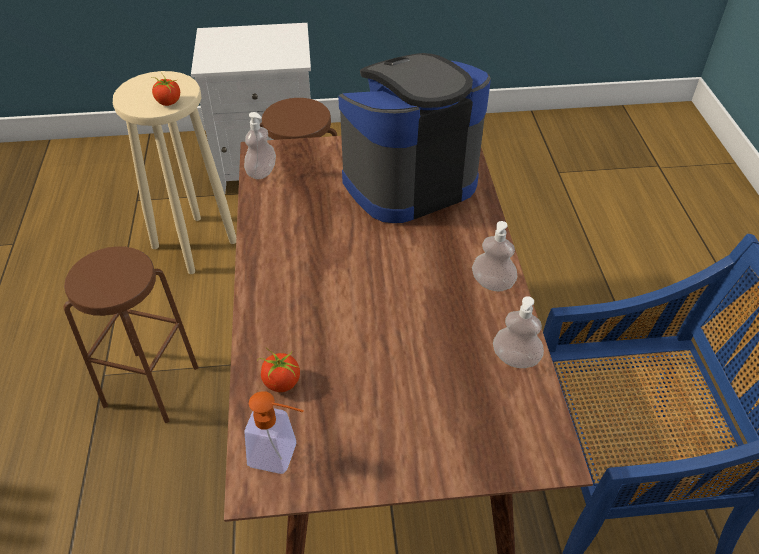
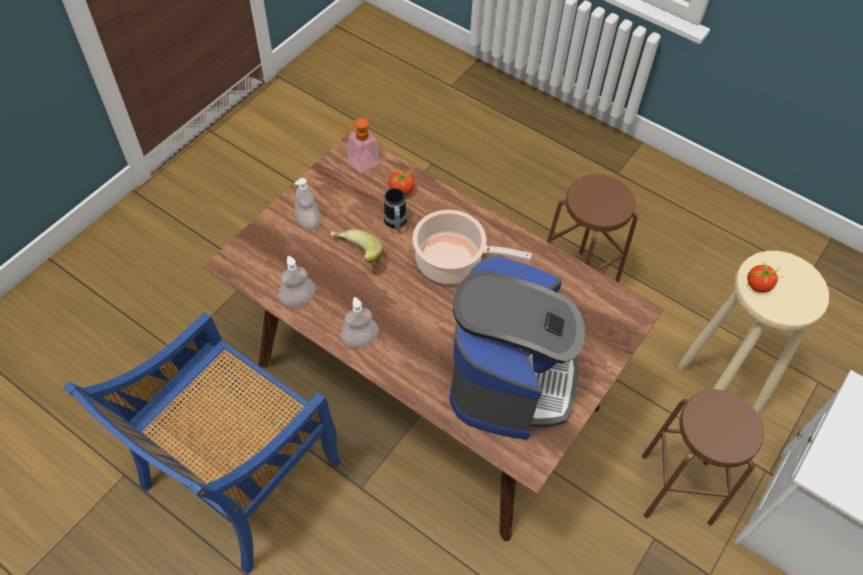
camera: 130 degrees right, 10 degrees up
(261, 172) = (607, 296): soap dispenser -> soap dispenser (308, 221)
(334, 278) = (453, 263): none -> cooking pot
(335, 354) = (395, 224): none -> mug
(412, 355) = (355, 255): none -> banana

